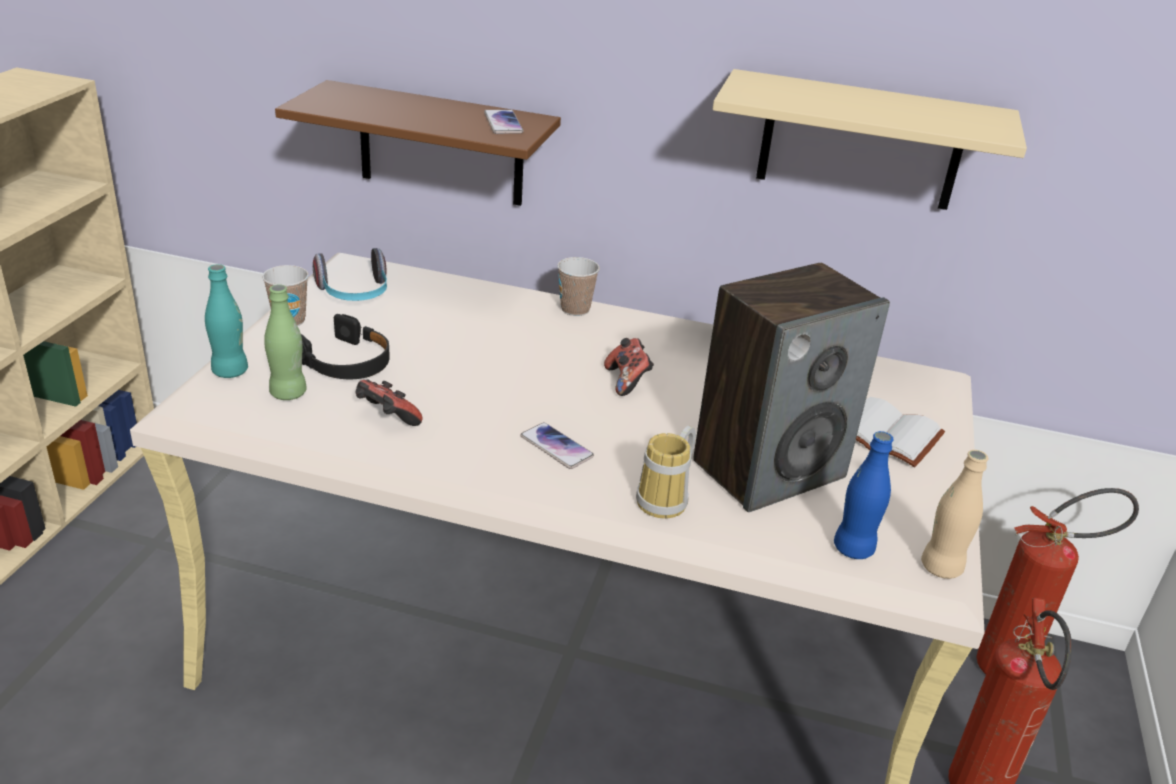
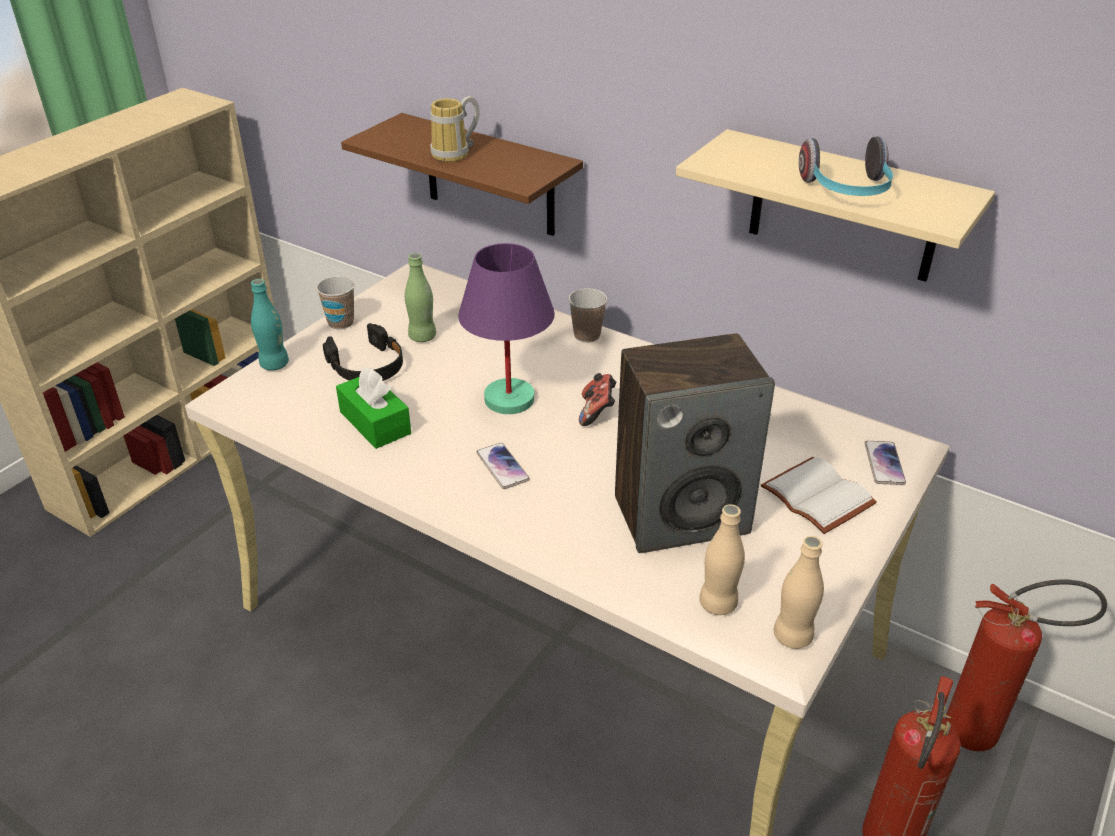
camera: 20 degrees right, 5 degrees up
(288, 393) = (309, 389): green bottle -> green bottle (422, 337)
(354, 294) = (404, 303): headphones -> headphones (847, 191)
(386, 419) = (375, 422): game controller -> green tissue box
(503, 123) = (524, 165): phone -> phone (884, 463)
(527, 378) = (510, 399): none -> purple table lamp
(668, 501) = (572, 531): mug -> mug (456, 154)
(853, 548) = (718, 603): blue bottle -> beige bottle

